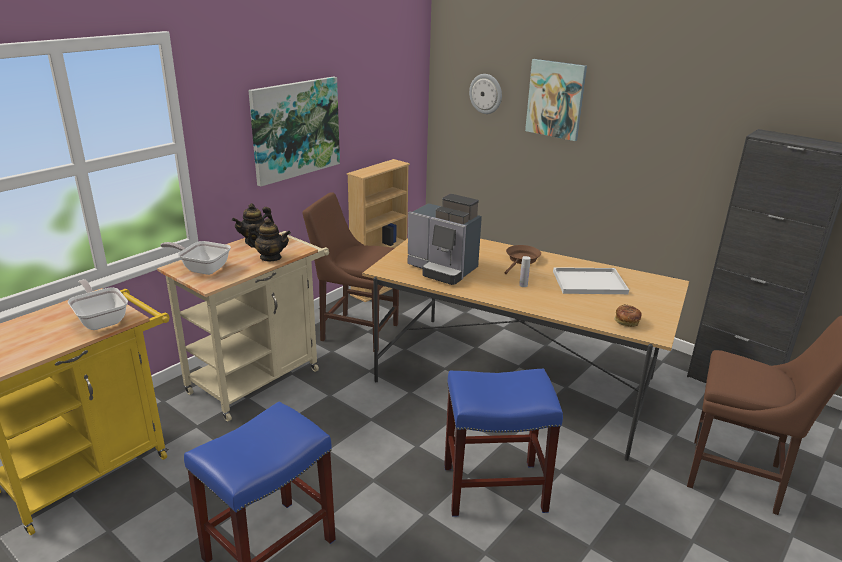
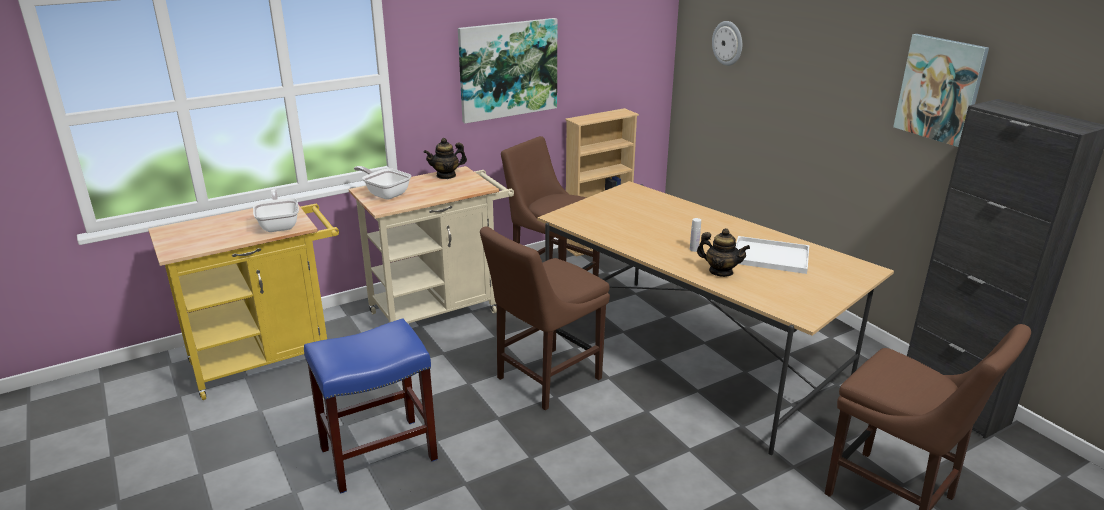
camera: 20 degrees right, 0 degrees up
(270, 258) = (450, 191): teapot -> teapot (720, 272)
(398, 430) = (544, 379): none -> brown chair
(443, 270) = (619, 224): coffee machine -> none
(495, 487) = (612, 449): blue stool -> none
(521, 260) = (711, 225): brown frying pan -> none
(556, 99) = (794, 53): picture -> picture (940, 89)
(626, 322) = (781, 300): bread -> none

